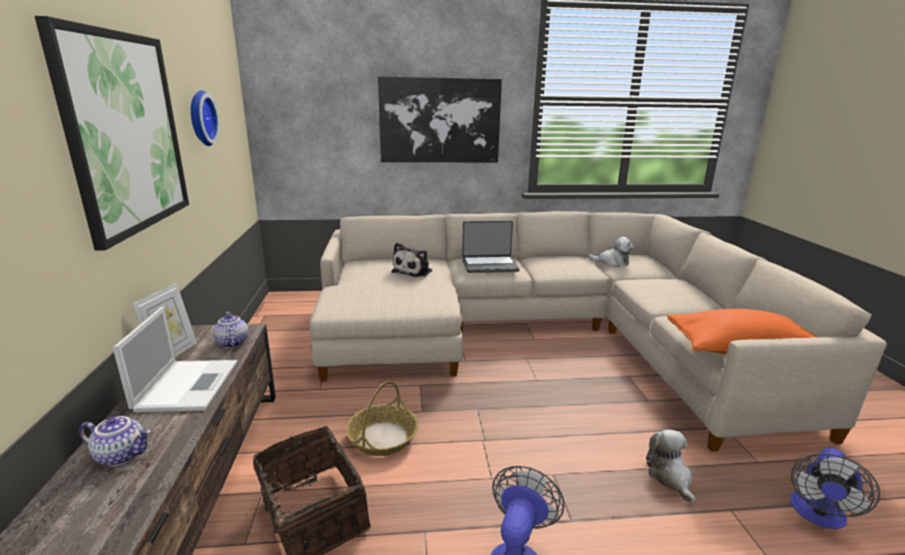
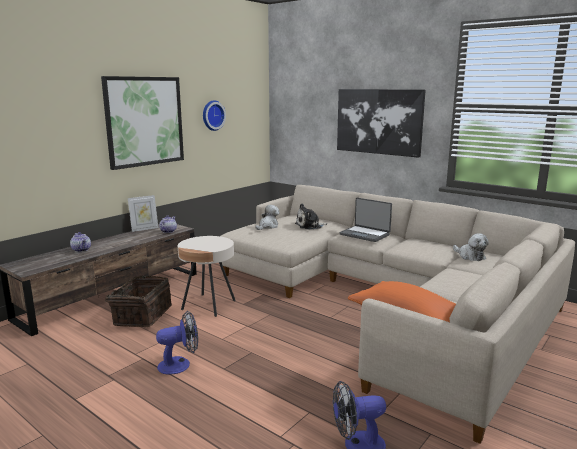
camera: 45 degrees right, 5 degrees down
(188, 384) = (130, 239): laptop -> none
(382, 437) = (208, 305): basket -> beige side table
(670, 477) = (308, 385): plush toy -> plush toy (268, 226)

